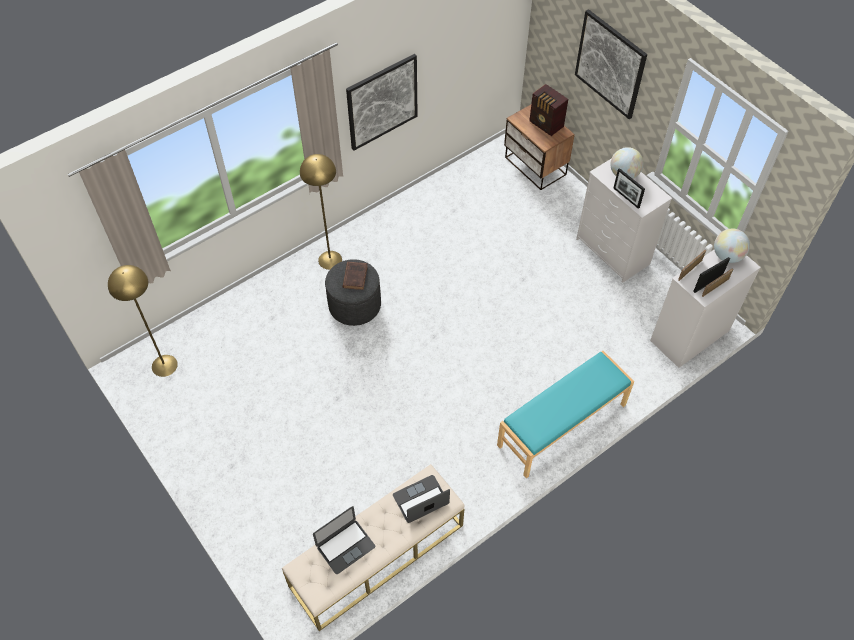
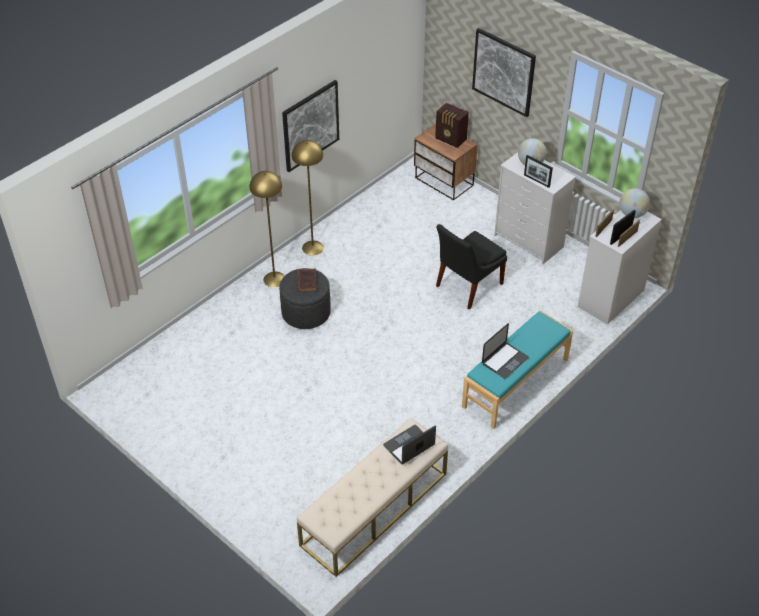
camera: 10 degrees left, 10 degrees down
(164, 365) = (139, 384): yellow floor lamp -> yellow floor lamp (313, 247)
(345, 546) = (350, 491): laptop -> laptop (505, 360)
(533, 297) = (467, 286): none -> black chair

